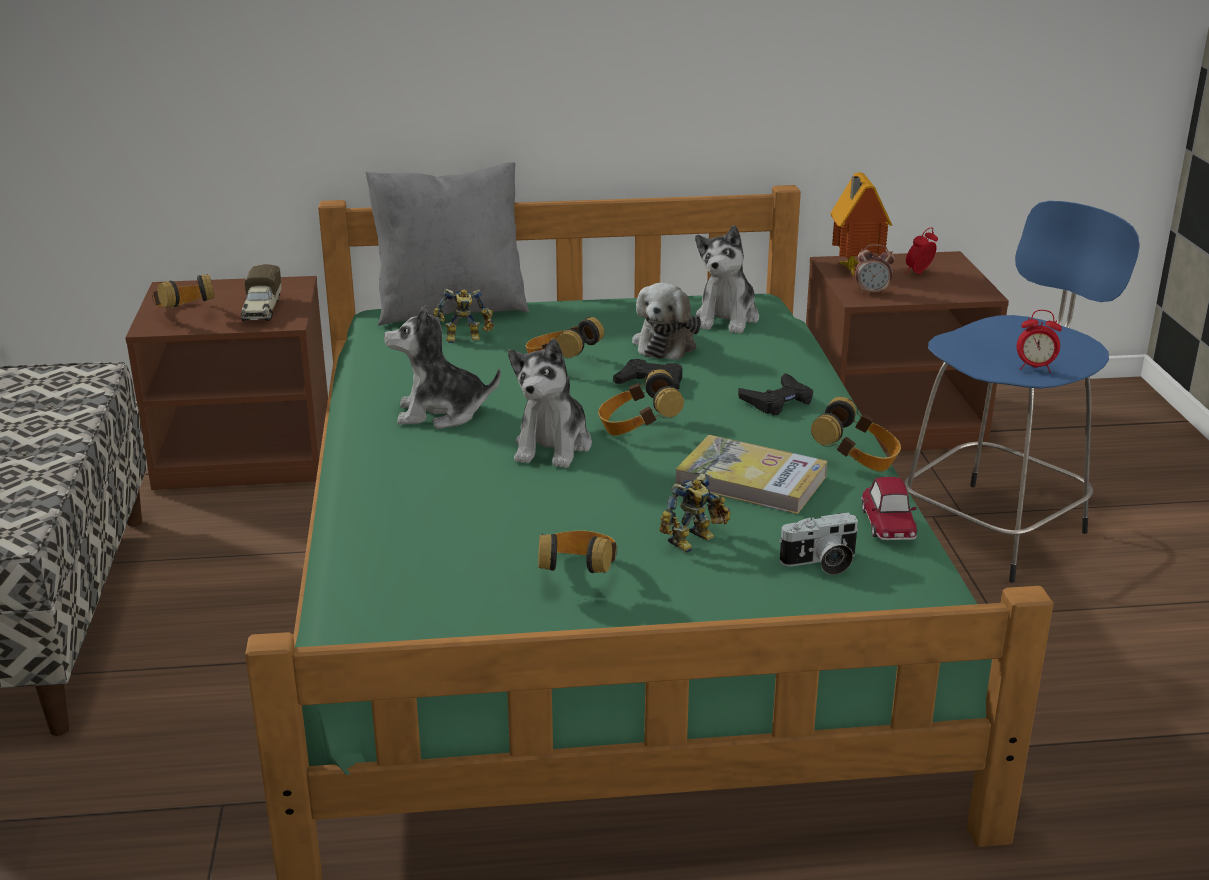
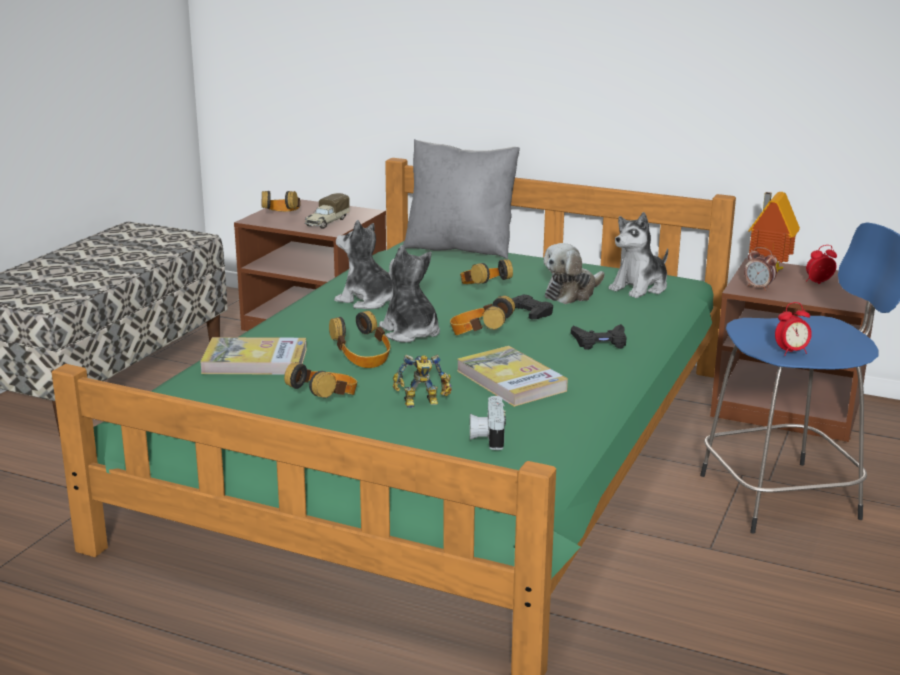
camera: 30 degrees right, 5 degrees down
(411, 543) = (255, 361): none -> book
(464, 339) = (441, 265): toy robot -> none
(553, 446) = (410, 333): plush toy -> plush toy turned 105 degrees clockwise
(821, 563) = (487, 436): camera -> camera turned 75 degrees clockwise
(856, 460) = (606, 388): headphones -> headphones (362, 359)
(888, 523) = (570, 428): toy car -> none
(1035, 368) = (791, 352): alarm clock -> alarm clock turned 60 degrees counterclockwise

